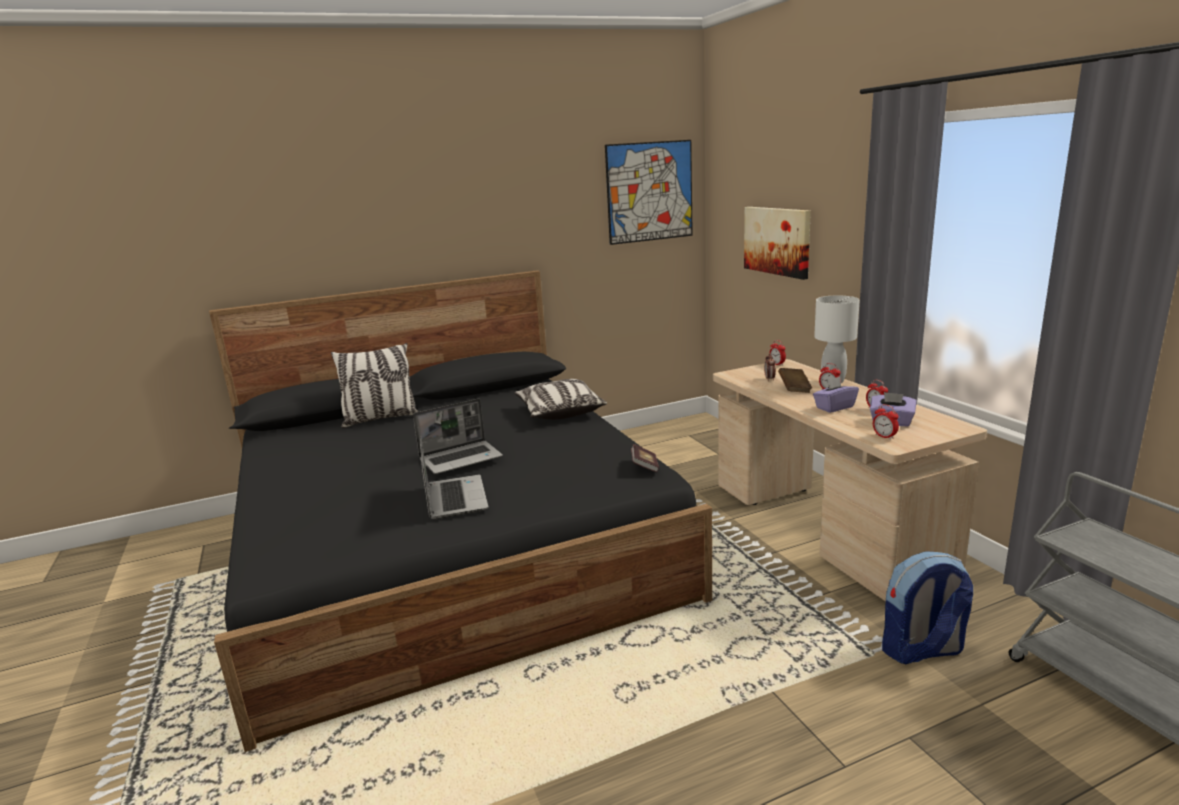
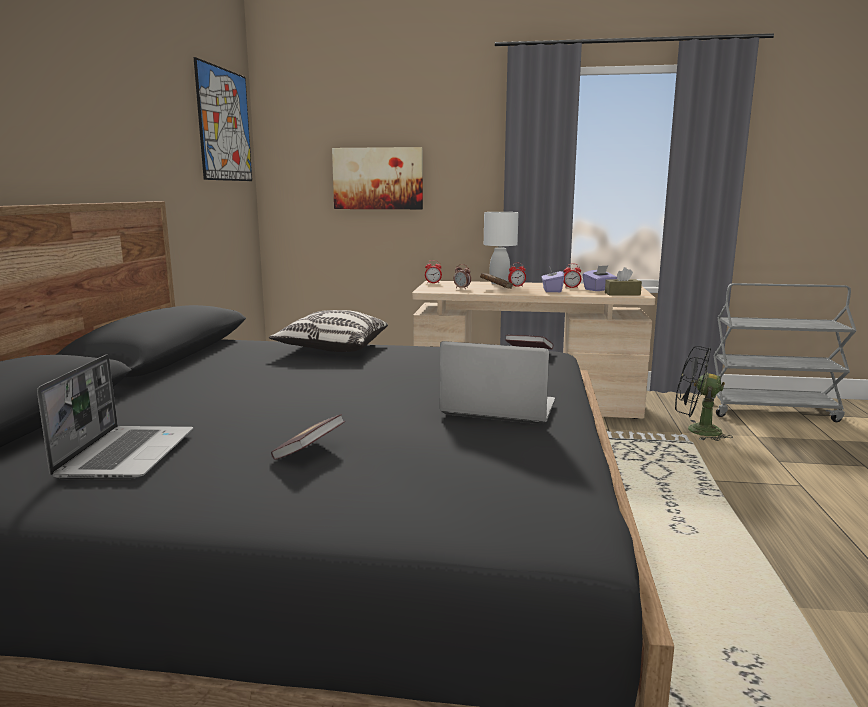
camera: 60 degrees left, 5 degrees down
(338, 477) = (309, 451): none -> book
(380, 419) = (120, 408): pillow -> none
(461, 458) = (387, 391): laptop -> laptop (126, 454)
(884, 437) = (622, 294): alarm clock -> brown tissue box
(921, 651) = (696, 430): backpack -> black fan

